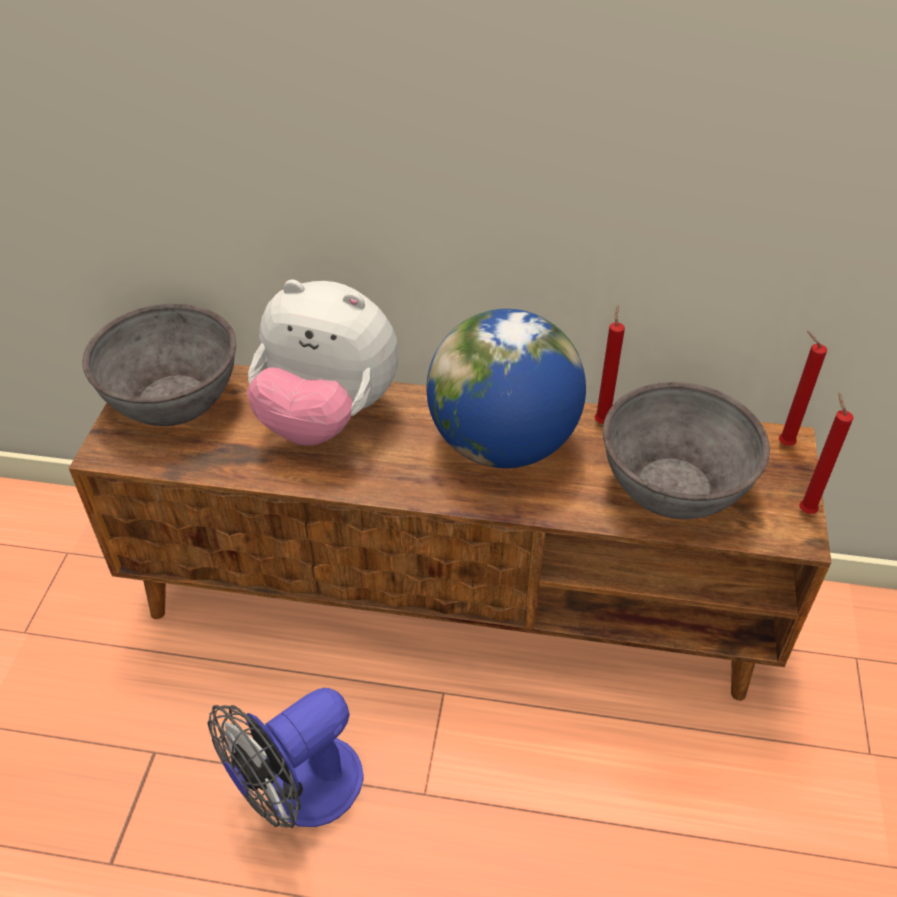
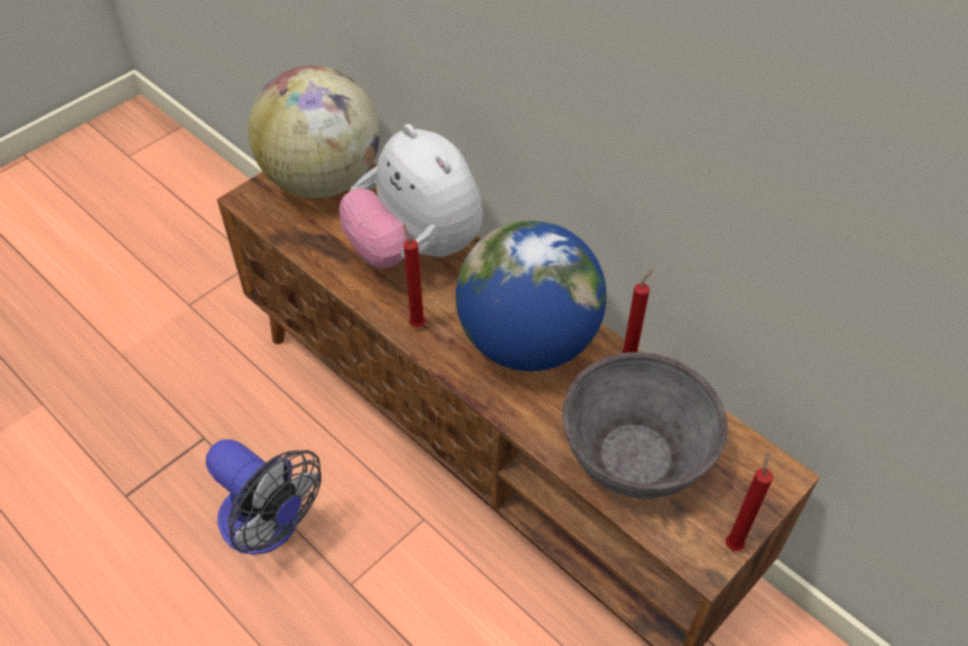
camera: 35 degrees right, 5 degrees up
(173, 399) = (323, 180): grey bowl -> globe
(299, 793) = (270, 526): fan -> fan turned 135 degrees counterclockwise
(782, 443) = (773, 474): red candle -> red candle (416, 323)

